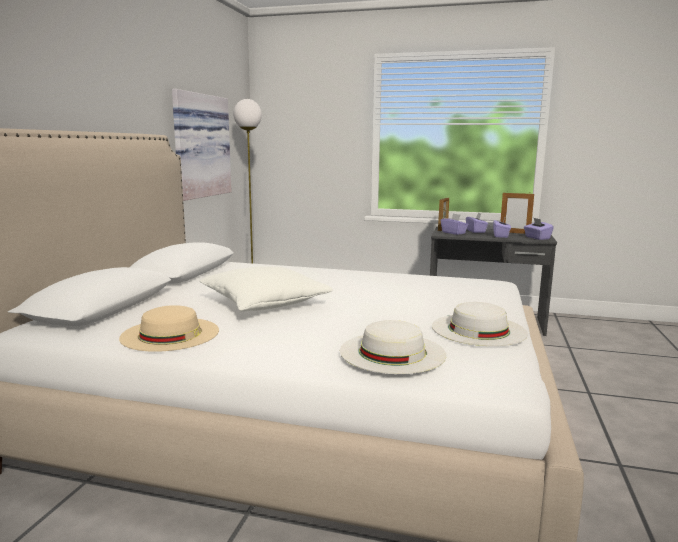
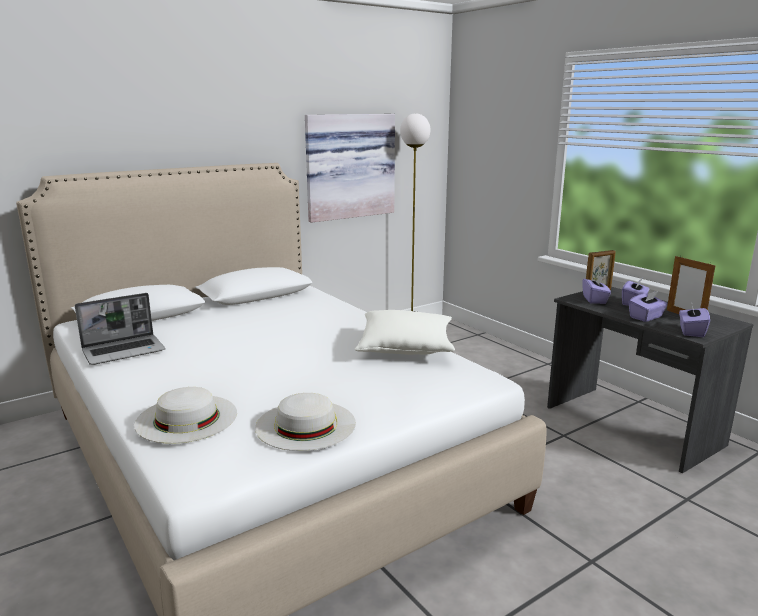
camera: 40 degrees right, 5 degrees up
(170, 334) = (124, 351): beige hat -> laptop
(265, 304) = (232, 342): white pillow -> white pillow (406, 347)

